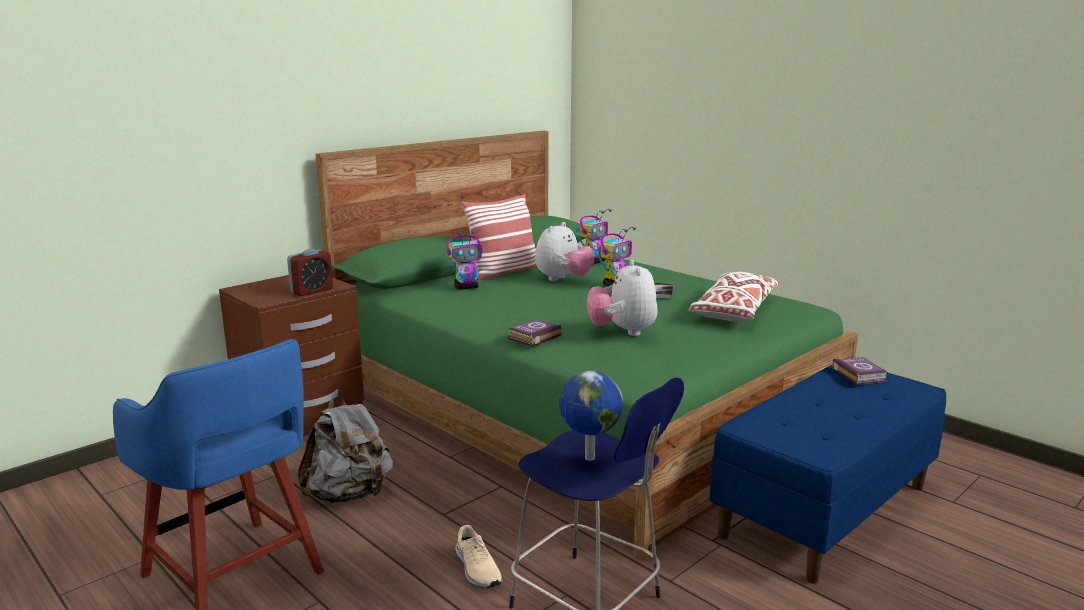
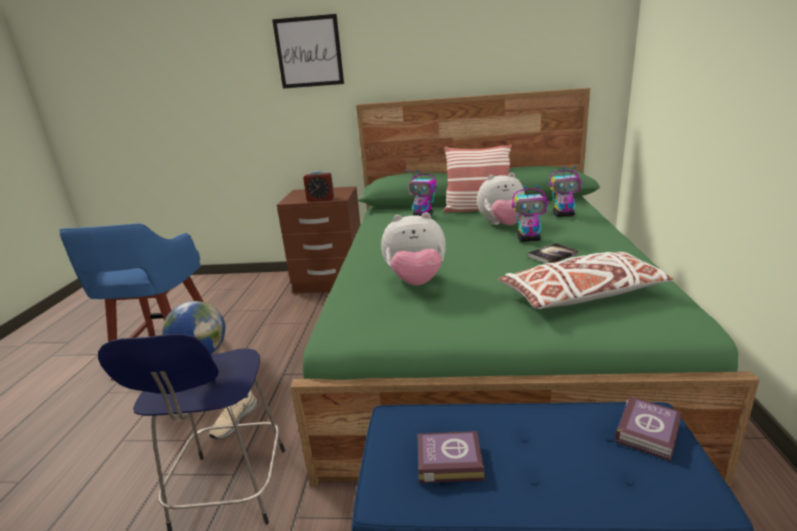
camera: 50 degrees right, 5 degrees up
(246, 80) = (309, 52): none -> picture
(349, 494) = (272, 336): grey backpack -> none
(532, 337) = (363, 265): book -> book (447, 460)
(622, 332) = (416, 281): plush toy -> plush toy turned 135 degrees counterclockwise

